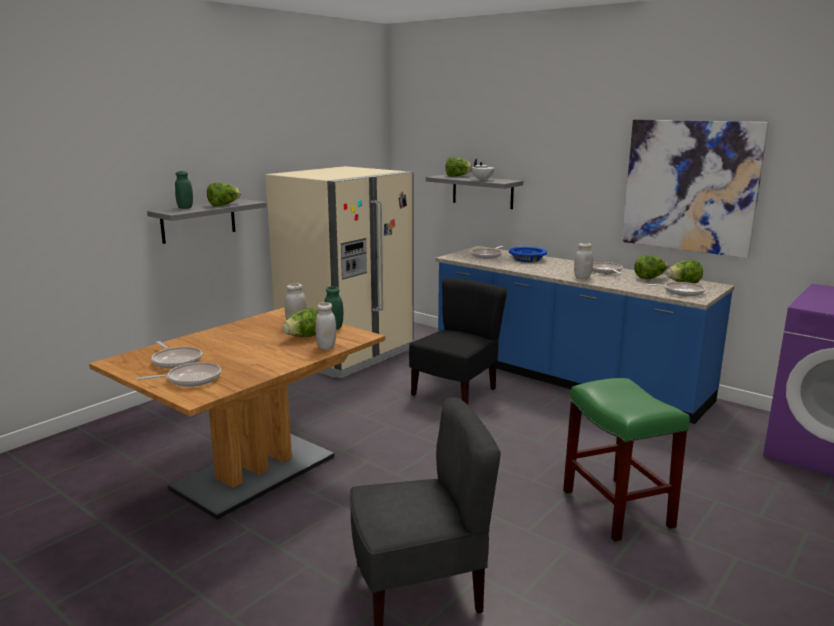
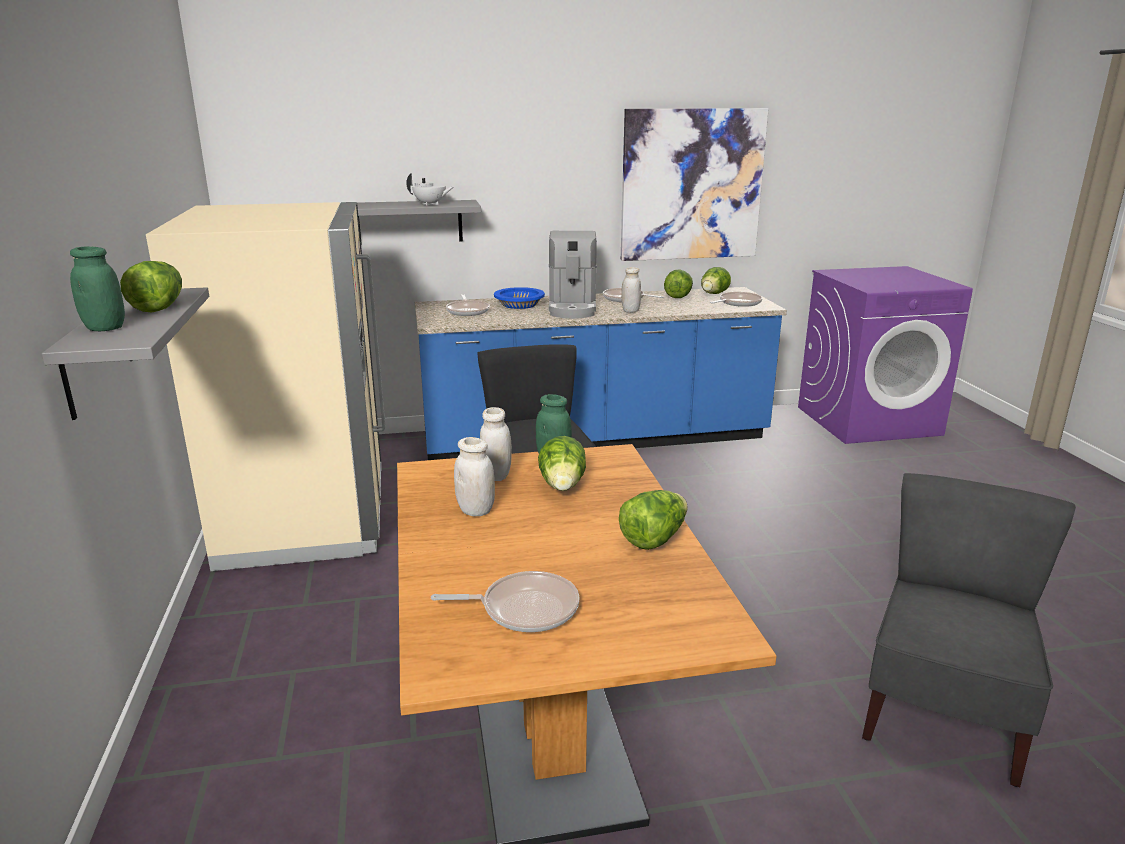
camera: 50 degrees left, 5 degrees up
(190, 379) = (635, 618): frying pan -> none
(326, 347) = (627, 486): white jar -> white jar (475, 510)
(457, 176) = (372, 203): lettuce -> lettuce (654, 539)
(551, 268) = (572, 308): none -> coffee machine
(618, 509) = (874, 539): green stool -> none

